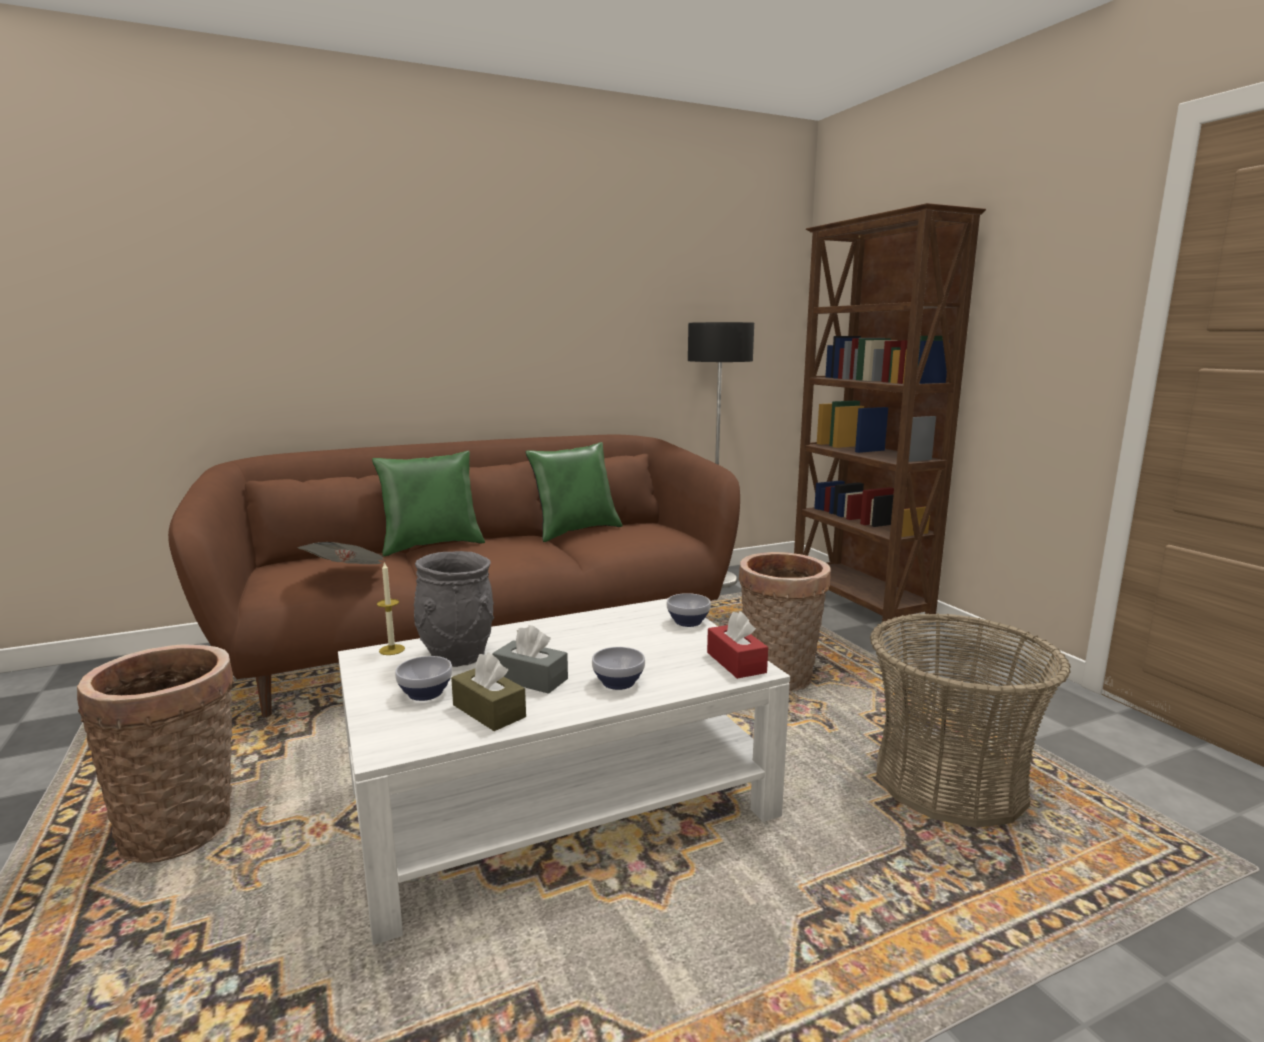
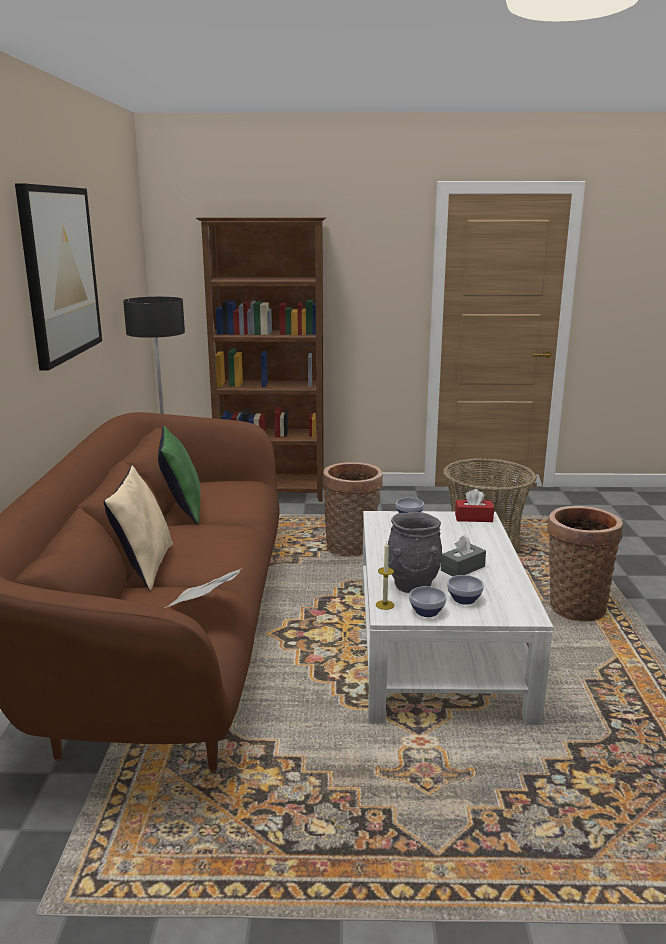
camera: 65 degrees left, 5 degrees up
(184, 827) = (378, 811): basket -> basket (574, 606)
(432, 546) = (144, 567): green pillow -> beige pillow
(489, 711) = (498, 584): brown tissue box -> none
(538, 274) = (60, 273): none -> picture
(620, 683) = (481, 547): bowl -> bowl (427, 611)

